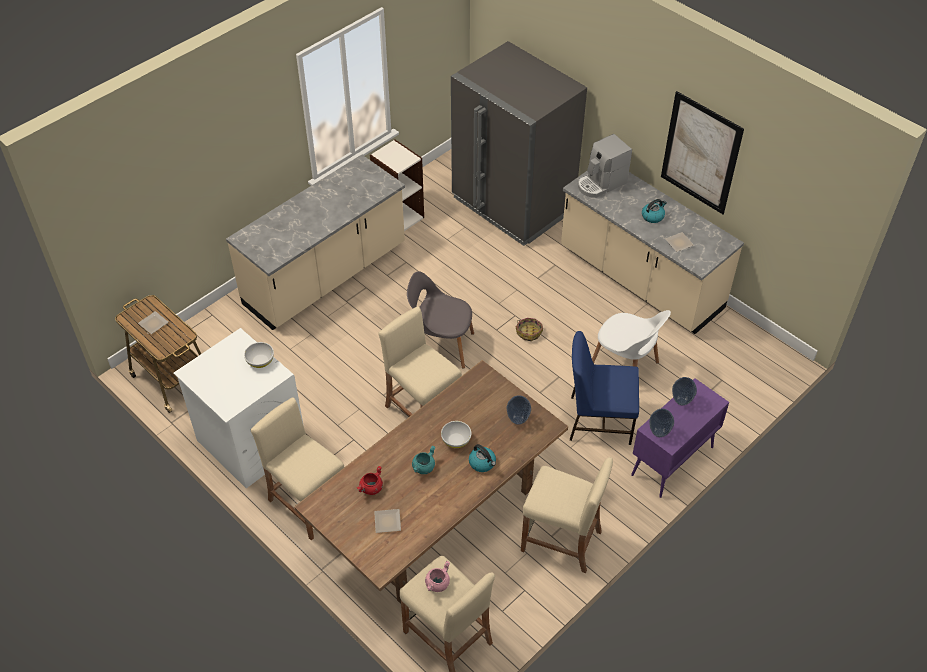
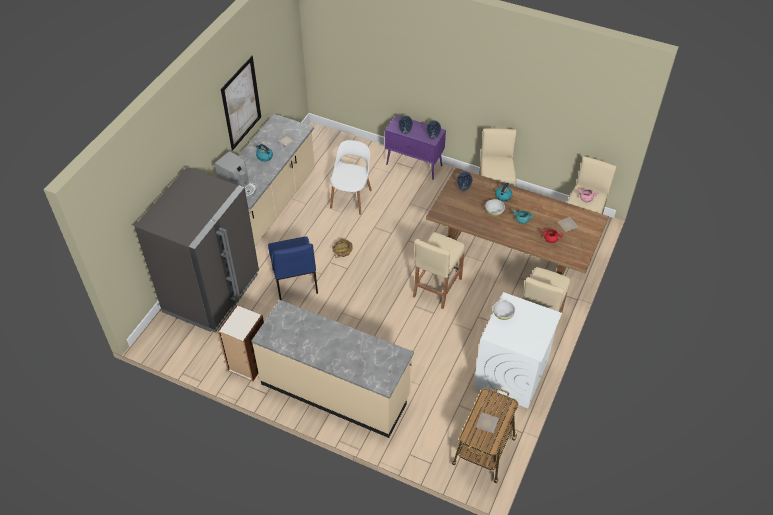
camera: 110 degrees left, 0 degrees up
(441, 345) = (375, 294): grey chair -> none
(599, 419) = (399, 201): blue chair -> blue chair (294, 282)

